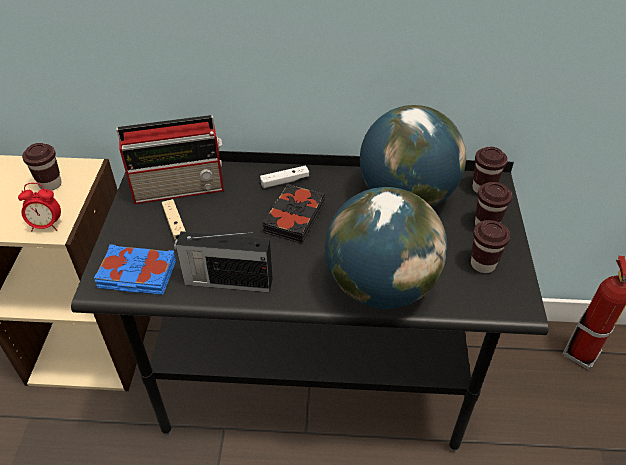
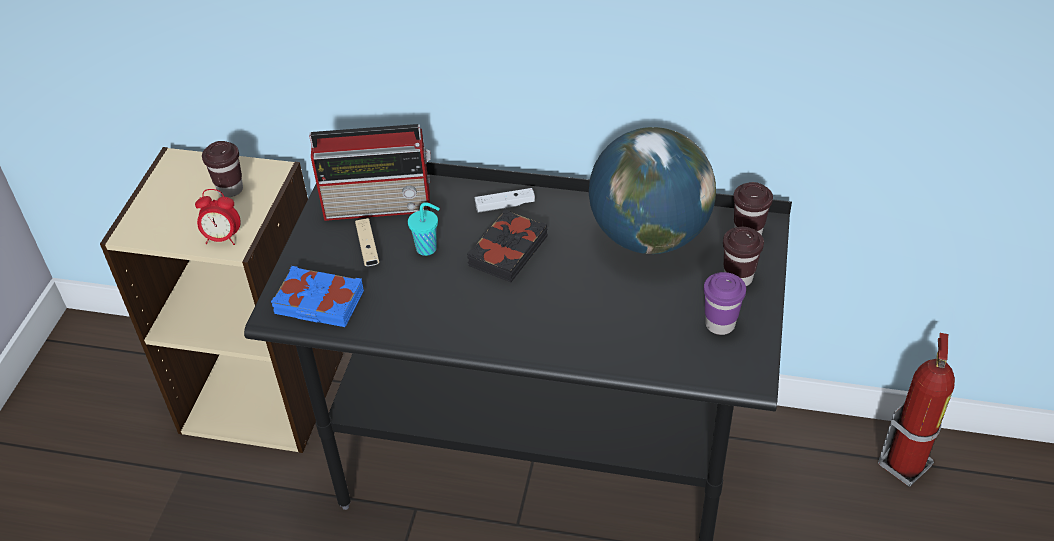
camera: 10 degrees right, 0 degrees up
(226, 220) = (428, 248): none -> turquoise cup
(227, 281) = (418, 318): radio -> none
(379, 286) = (591, 339): globe -> none
(483, 264) = (720, 324): brown cup -> purple cup

